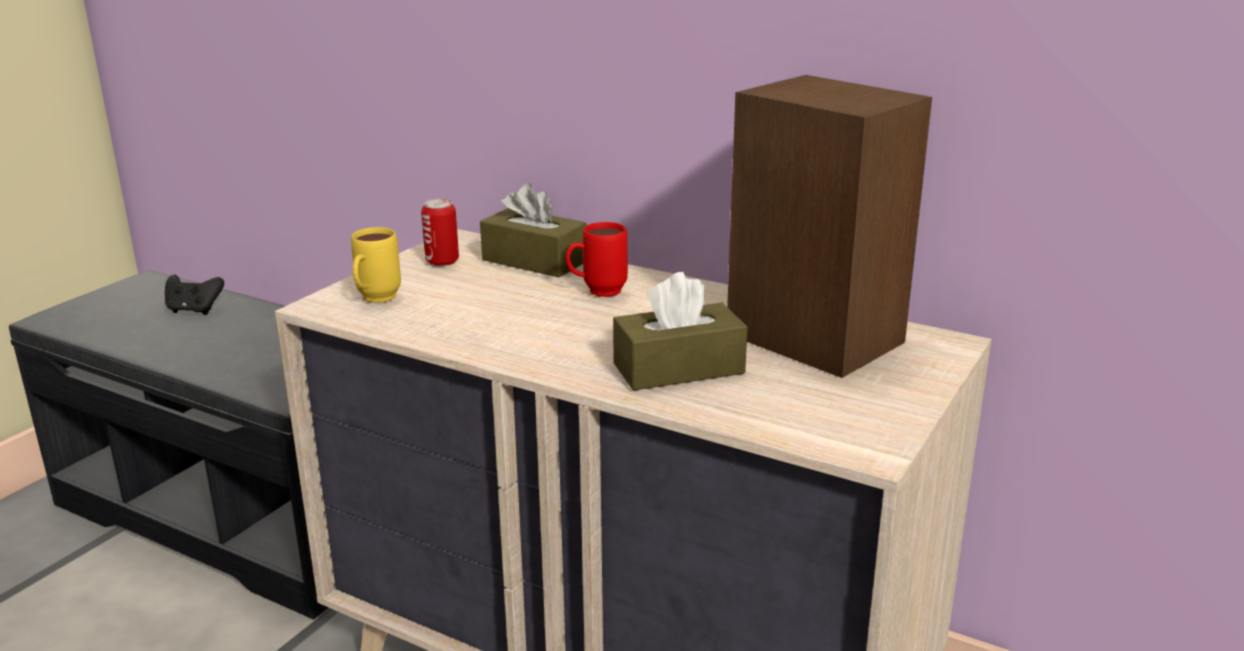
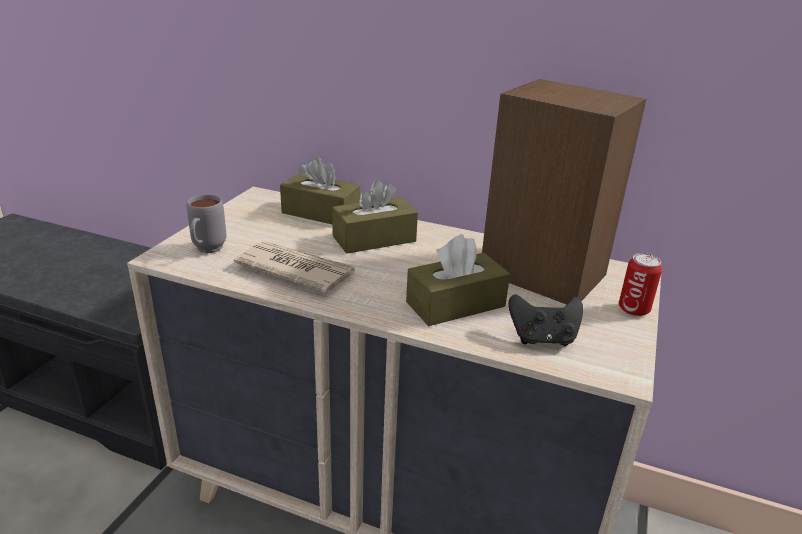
camera: 10 degrees left, 5 degrees up
(194, 310) = (51, 246): black game controller -> black game controller (542, 338)
(374, 301) = (206, 251): yellow mug -> grey mug
(442, 261) = (251, 215): can -> can (633, 309)
(481, 324) = (295, 270): none -> newspaper
(596, 292) = (374, 239): red mug -> brown tissue box

